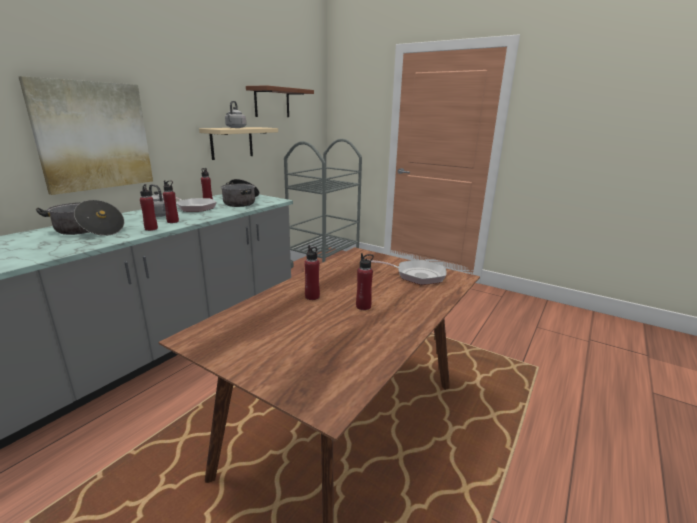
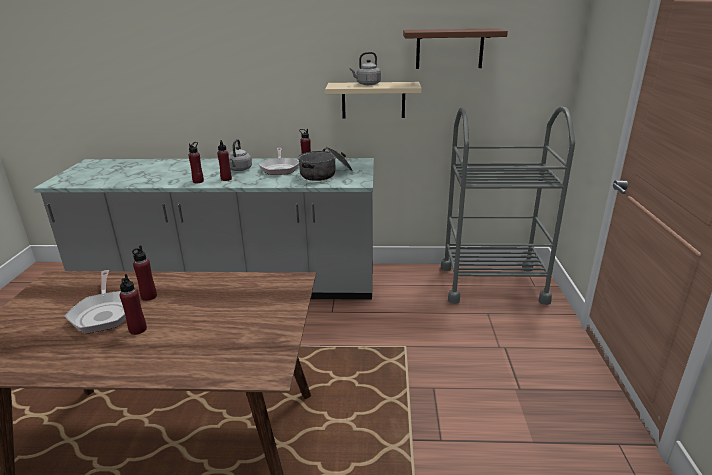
camera: 60 degrees right, 5 degrees up
(87, 230) = (176, 169): cooking pot -> none
(93, 136) = (219, 89): picture -> none
(416, 275) = (249, 338): frying pan -> frying pan (104, 313)

